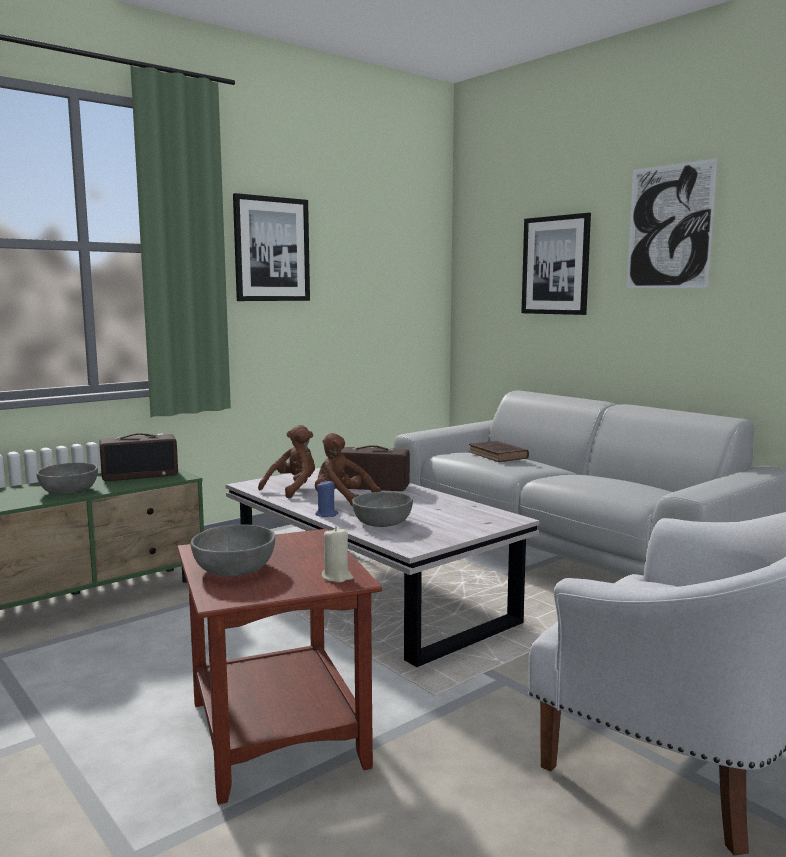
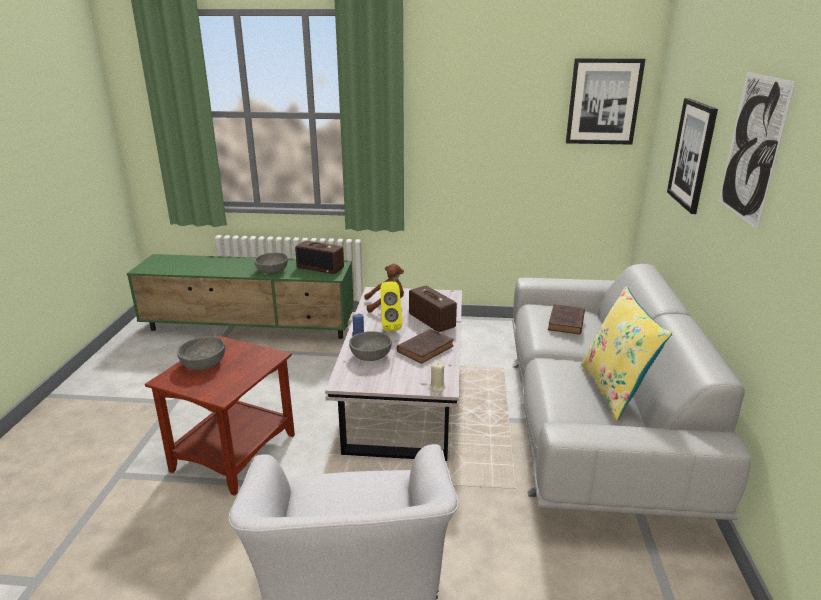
camera: 45 degrees right, 15 degrees up
(271, 249) = (452, 114): picture -> picture (603, 102)
(337, 577) = (221, 391): beige candle -> beige candle (437, 387)
(342, 500) = (390, 326): brown plush toy -> yellow speaker
(423, 503) = (426, 348): none -> brown book
(629, 479) = (614, 390): none -> yellow pillow

